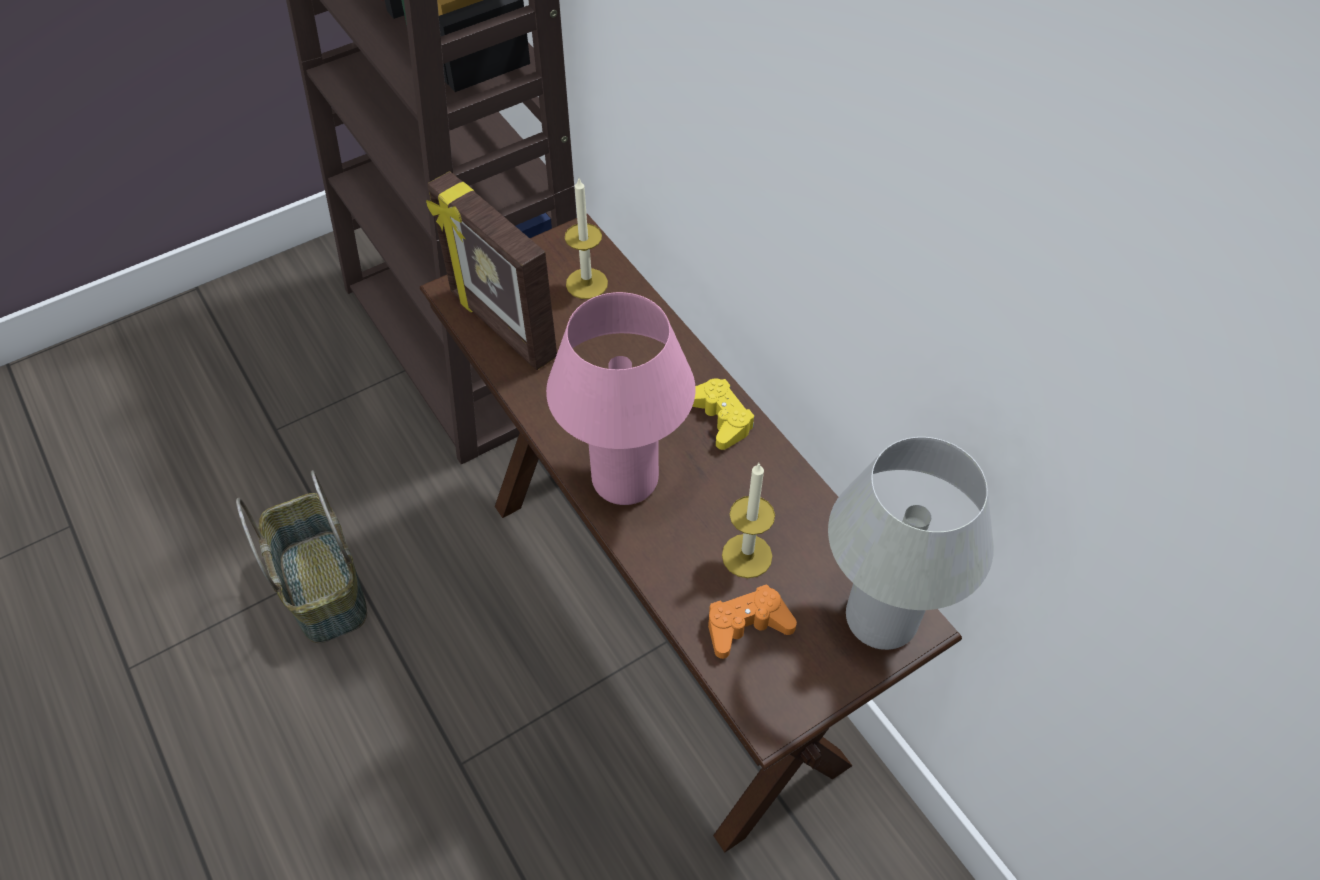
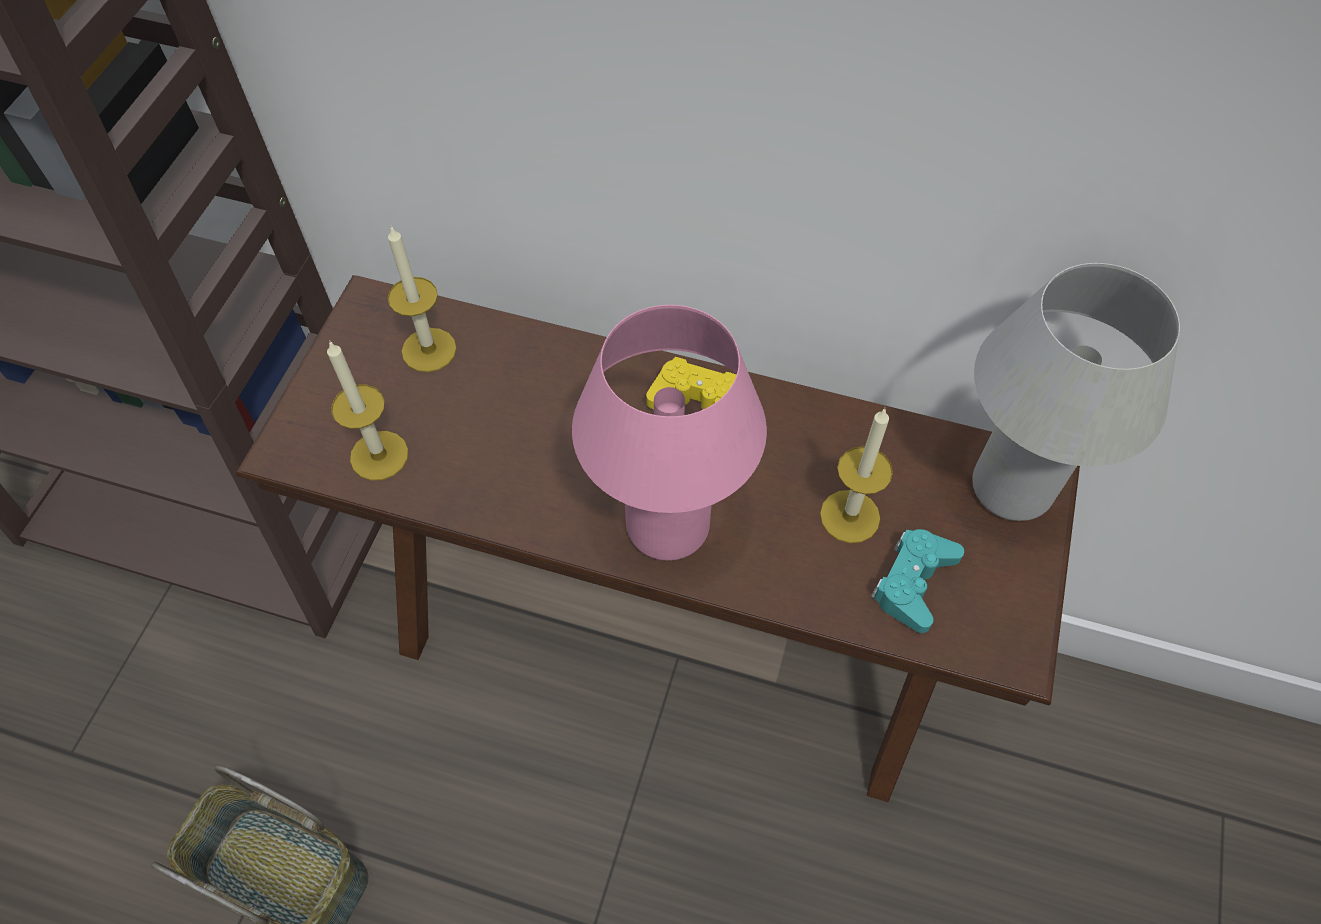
camera: 40 degrees left, 5 degrees up
(501, 326) = (379, 455): picture frame -> candle
(746, 625) = (913, 582): orange game controller -> turquoise game controller

